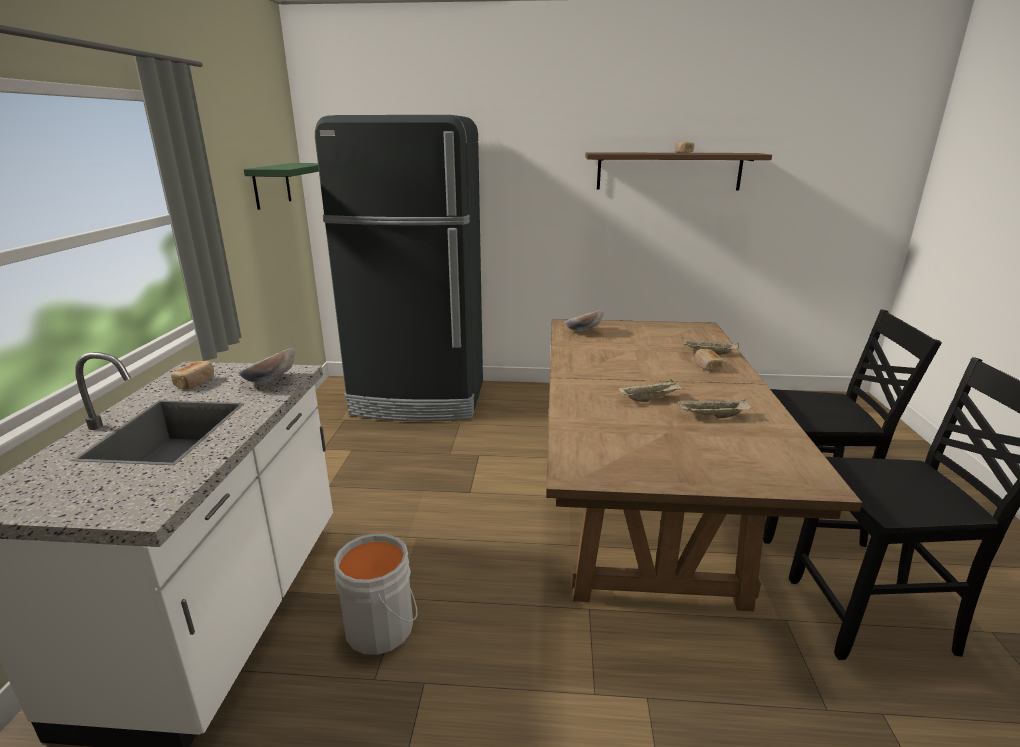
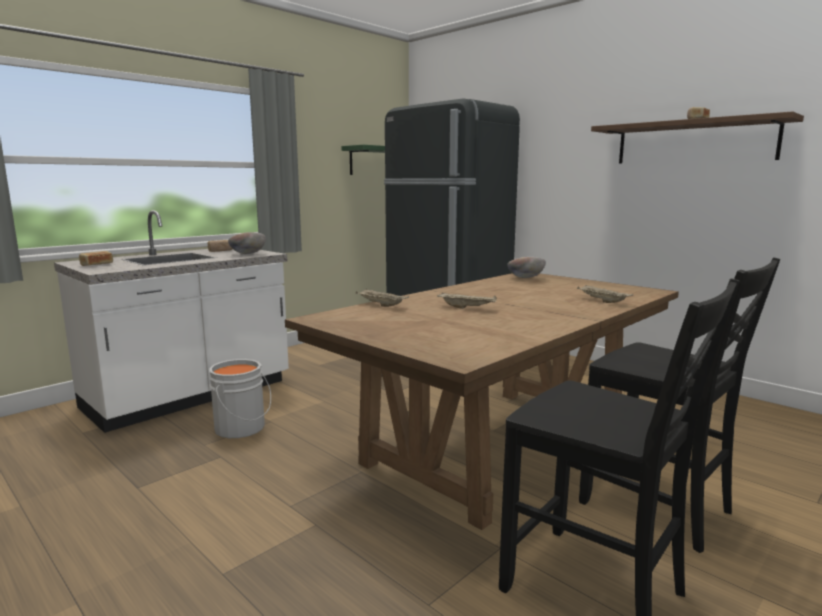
camera: 40 degrees right, 10 degrees down
(707, 366) = (574, 305): bread -> bread (96, 265)
(712, 416) = (487, 322): beige tray -> beige tray (380, 305)

